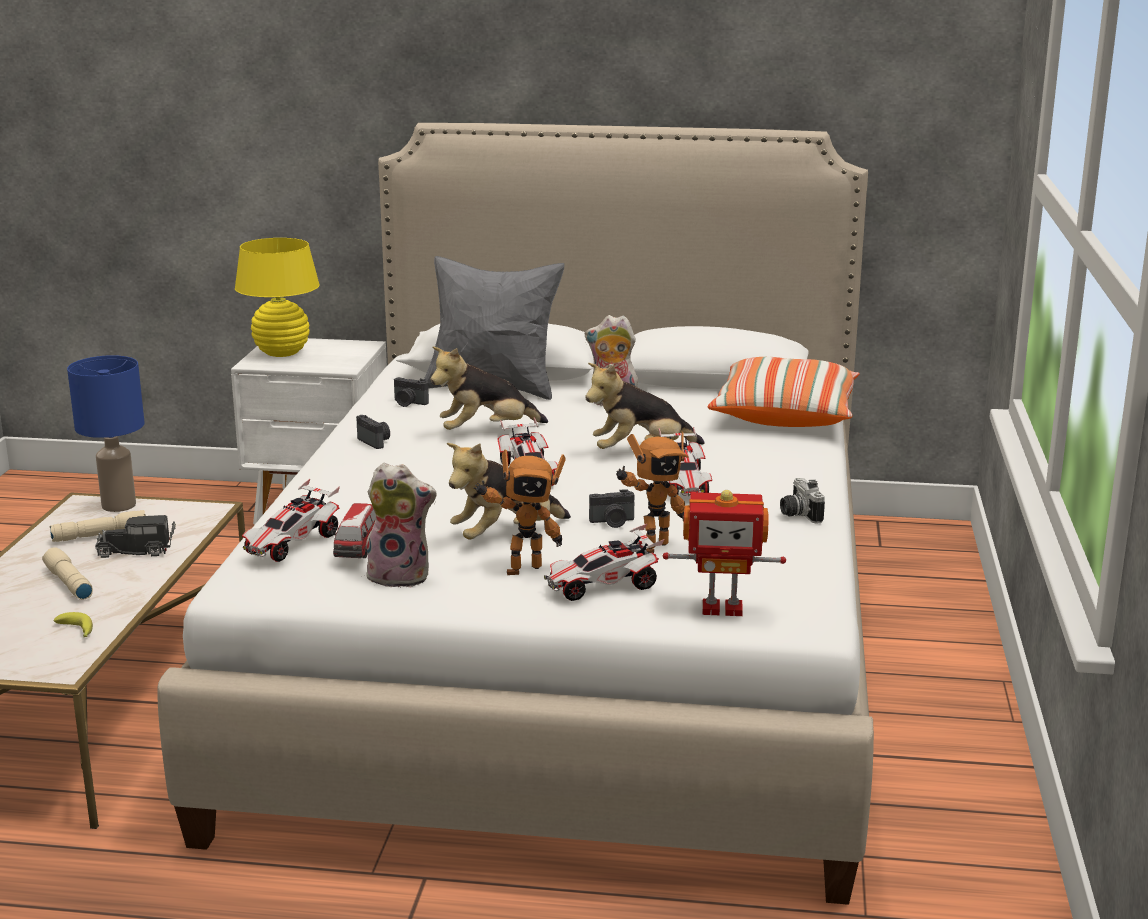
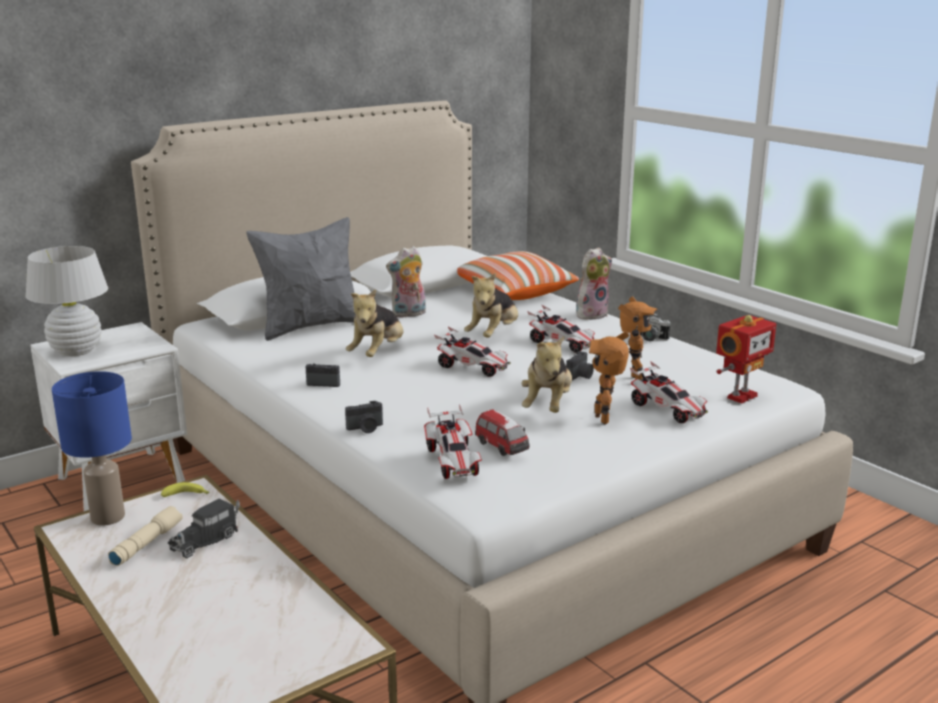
camera: 45 degrees left, 0 degrees up
(68, 583) = (204, 588): beige flashlight -> none
(77, 632) = (299, 615): banana -> banana (187, 495)
(282, 352) = (76, 351): yellow table lamp -> white table lamp
(401, 576) = (559, 451): plush toy -> plush toy (591, 314)
(408, 403) = (280, 353): camera -> camera (365, 428)
(521, 568) = (605, 419): toy robot -> toy robot turned 150 degrees clockwise
(603, 586) = (668, 410): toy car -> toy car turned 60 degrees counterclockwise

